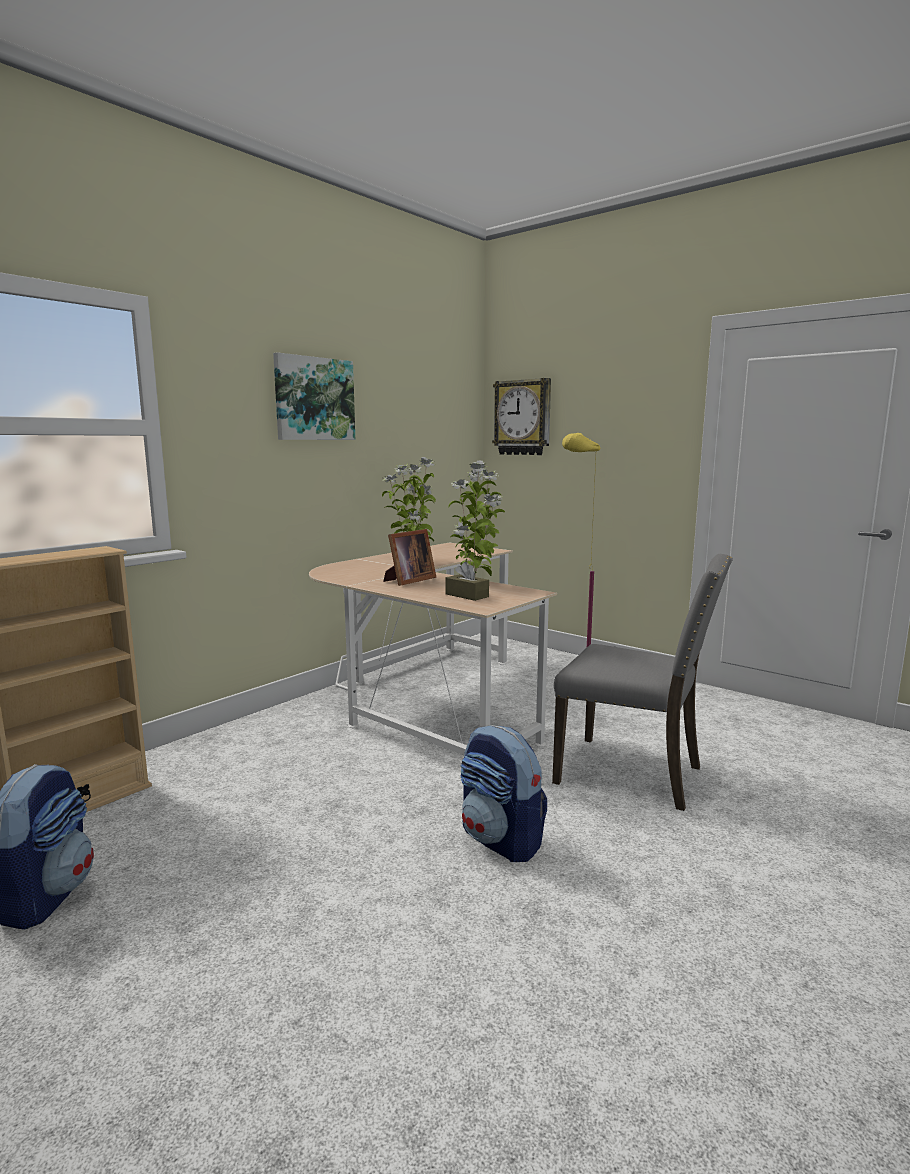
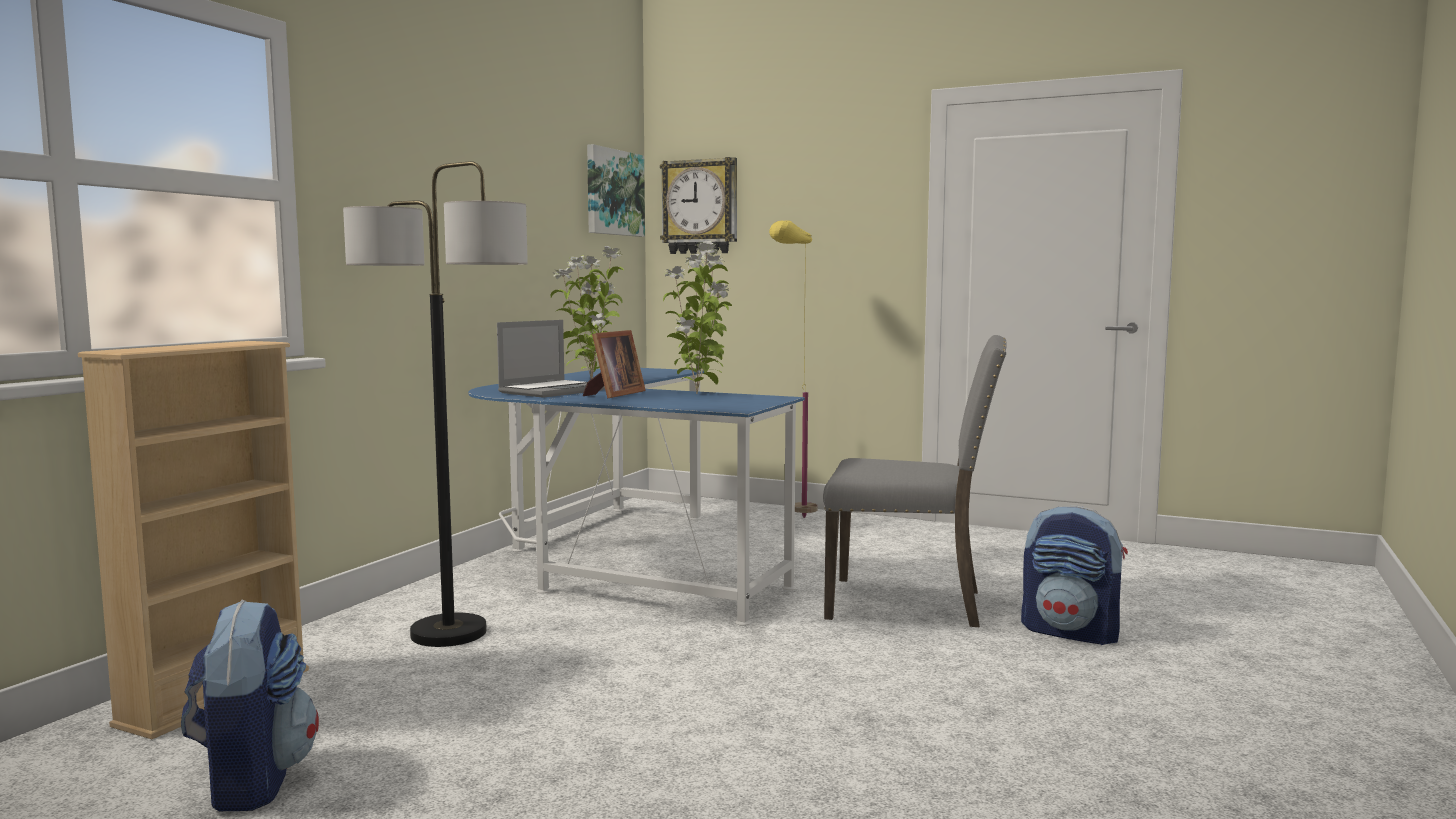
camera: 15 degrees left, 5 degrees down
(264, 761) = (448, 633): none -> floor lamp
(314, 399) = (464, 169): picture -> picture (613, 192)
(369, 573) = (552, 391): none -> laptop
(426, 700) = (621, 560): beige desk -> blue desk
(467, 595) = (704, 402): brown tissue box -> none
(501, 840) = (796, 670): backpack -> backpack (1072, 632)

